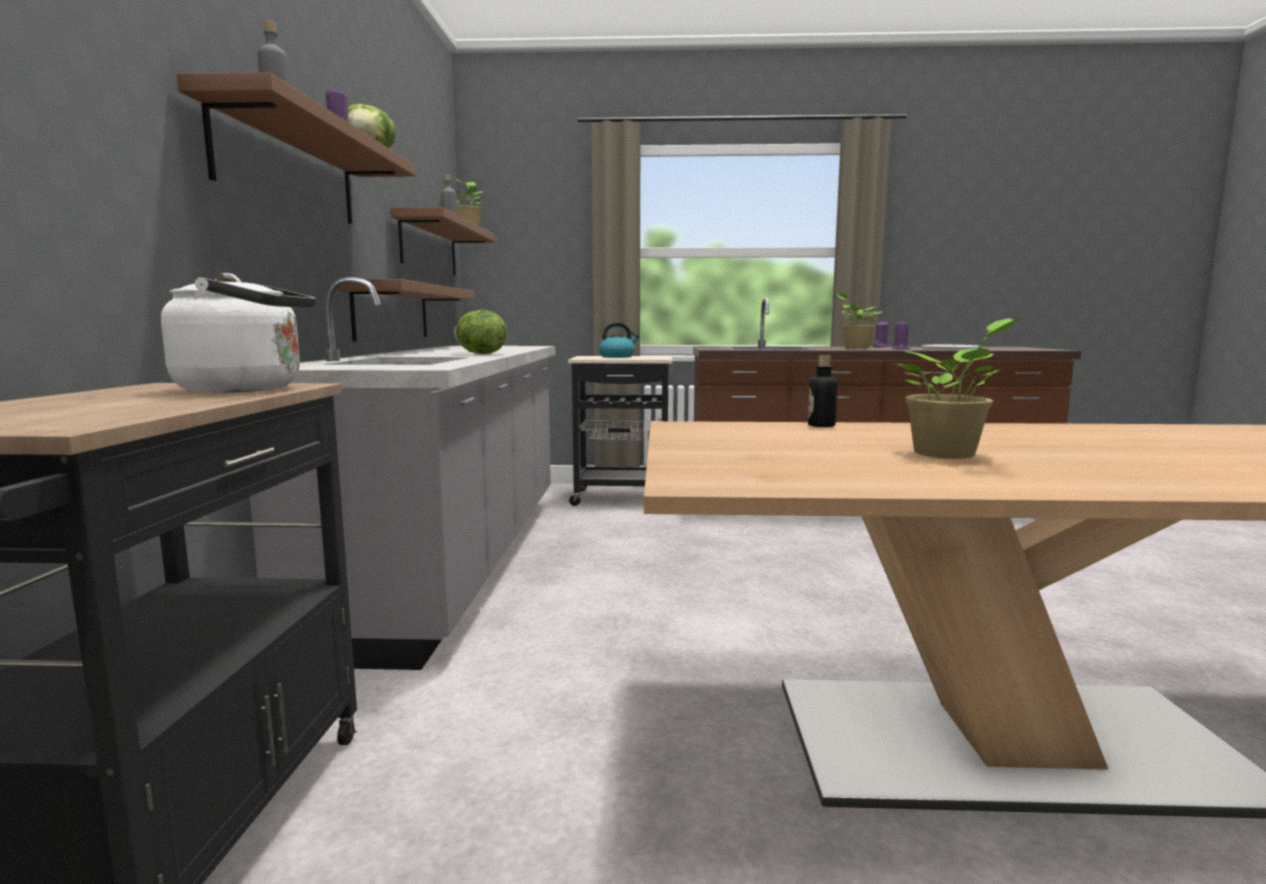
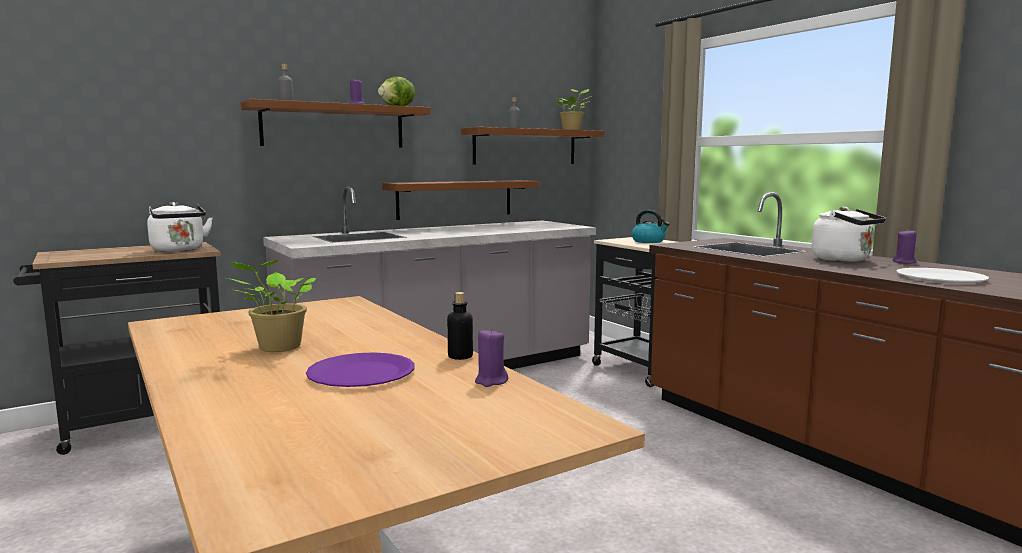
camera: 55 degrees right, 0 degrees up
(480, 354) = (440, 234): lettuce -> none
(821, 425) = (382, 319): bottle -> bottle (460, 356)
(854, 347) = (844, 260): potted plant -> white kettle
(900, 349) = (865, 269): purple candle -> purple candle (491, 381)
(1092, 445) = (361, 373): none -> purple plate

